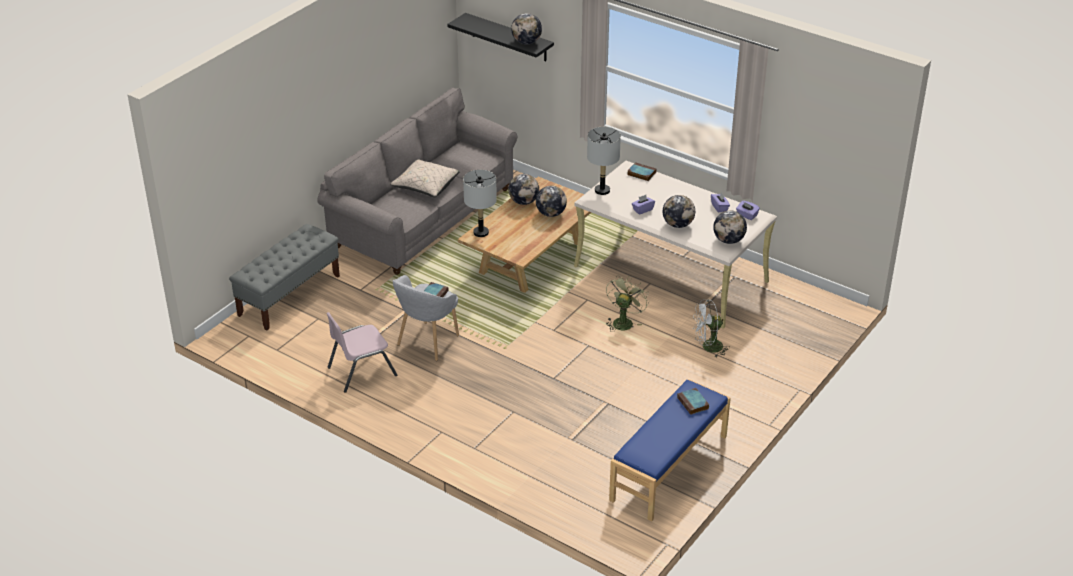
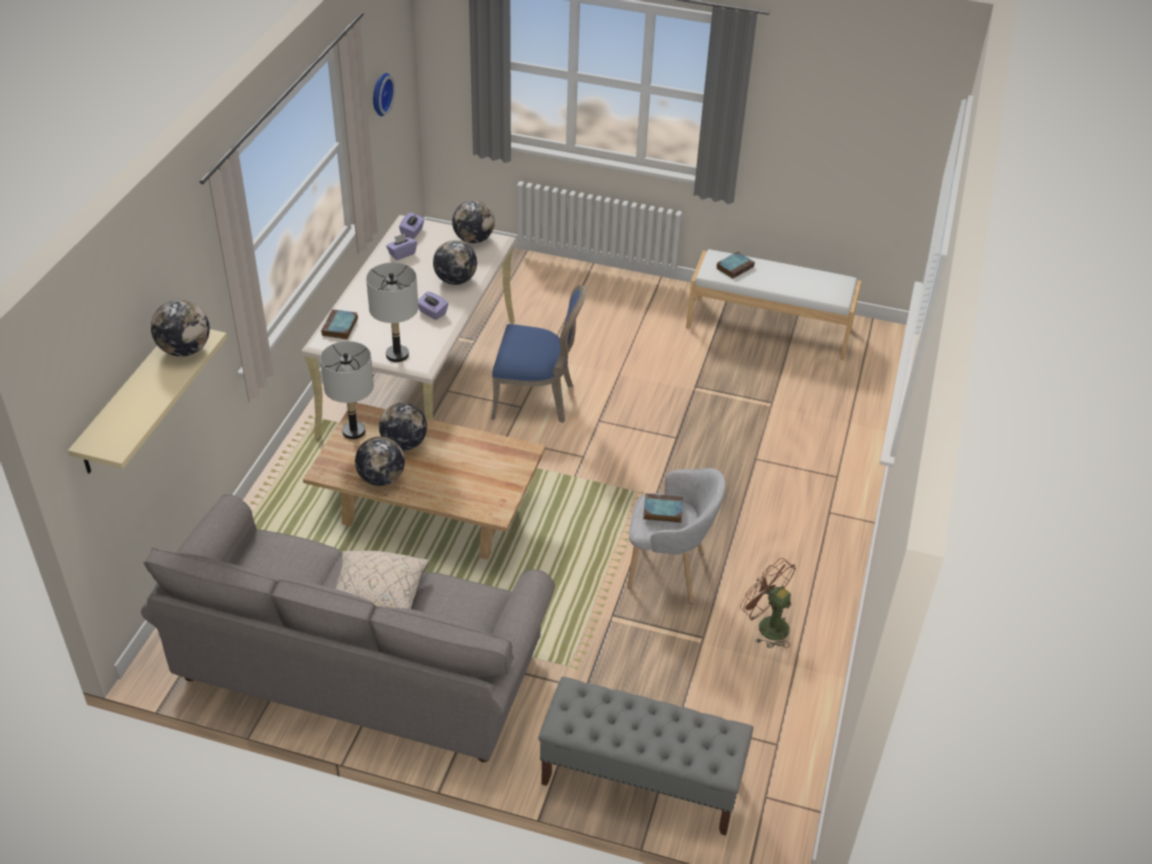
camera: 110 degrees left, 5 degrees up
(361, 371) = (766, 625): pink chair -> brown fan
(481, 232) = (480, 506): grey table lamp -> grey table lamp (353, 431)
(509, 37) = (129, 399): black shelf -> beige shelf
(623, 321) = (537, 399): green fan -> blue chair
(670, 468) = (769, 327): blue bench -> white bench
(708, 347) = (555, 327): white fan -> none
(815, 137) = (380, 94): none -> wall clock

